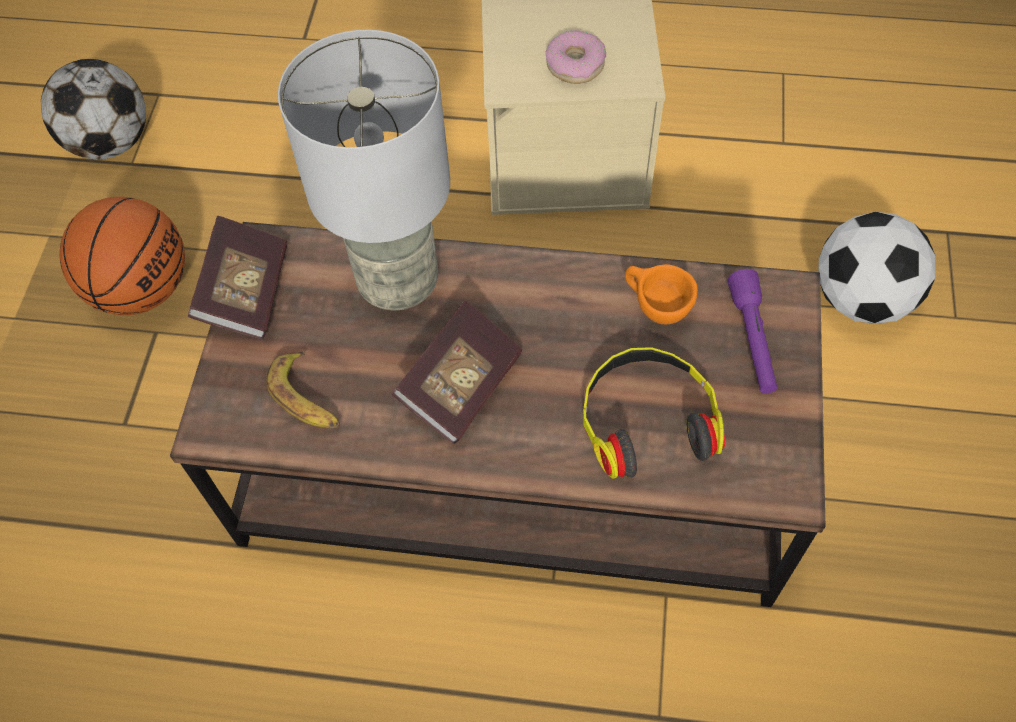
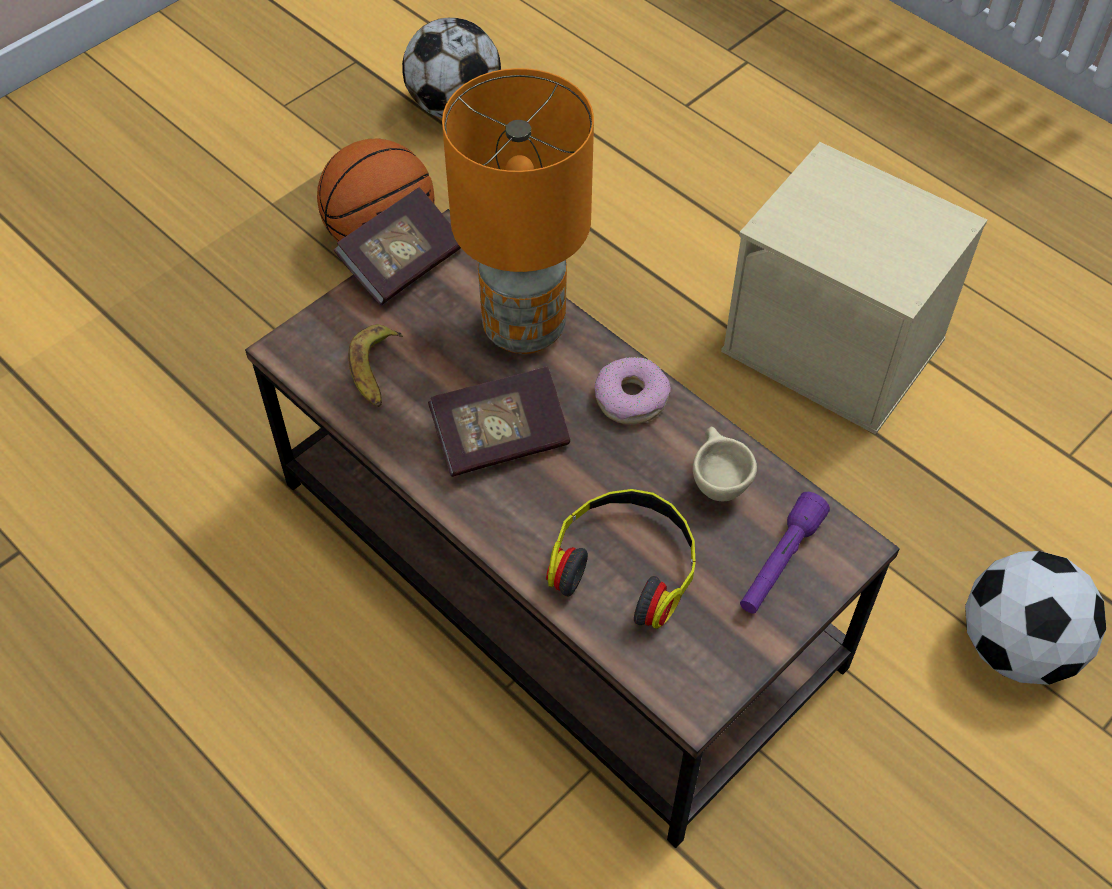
camera: 35 degrees right, 5 degrees down
(397, 281) = (524, 327): grey table lamp -> orange table lamp
(575, 65) = (853, 243): donut -> donut (631, 398)
(654, 310) = (716, 483): orange cup -> beige cup

